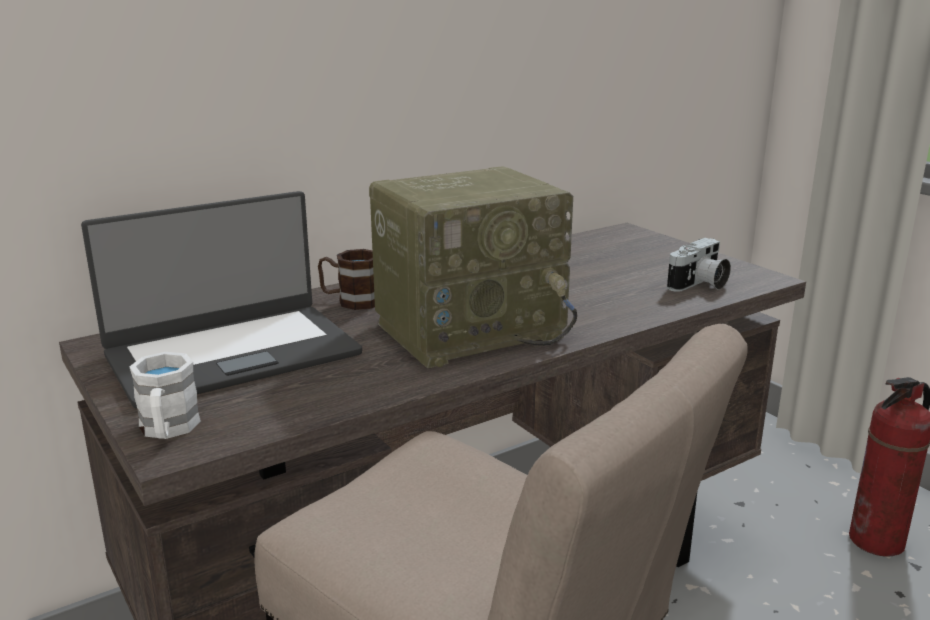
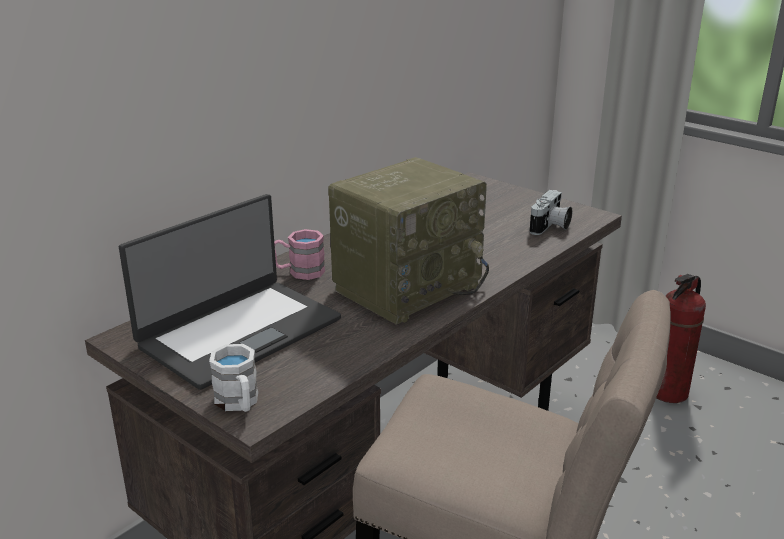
camera: 15 degrees left, 5 degrees up
(351, 301) = (299, 272): brown mug -> pink mug

